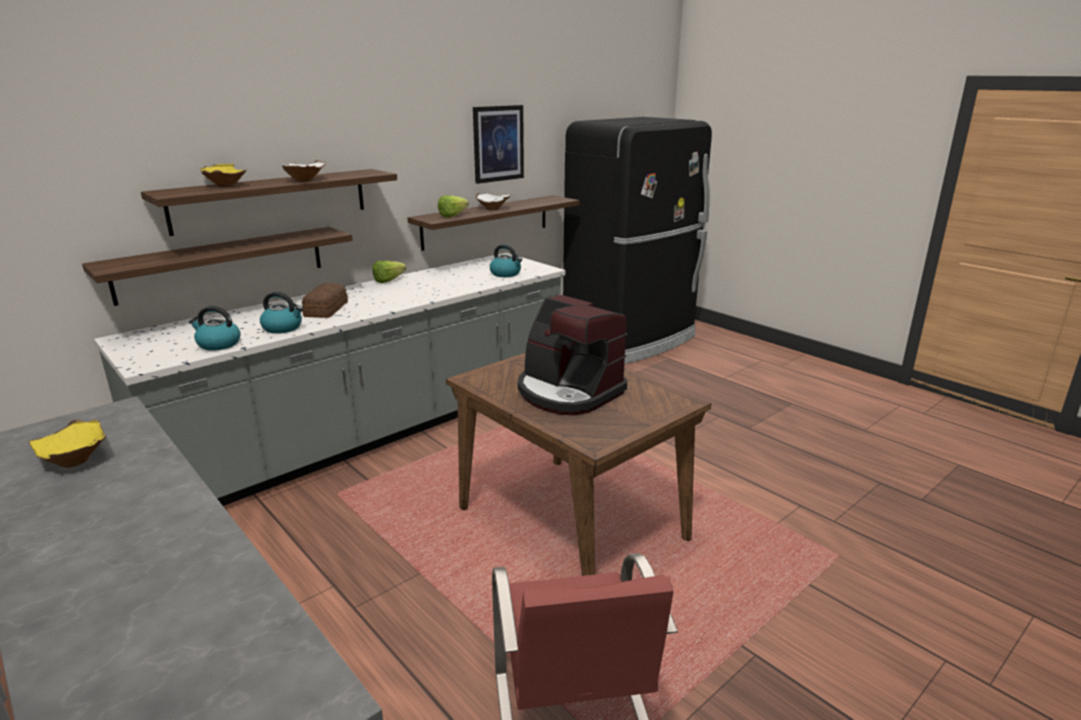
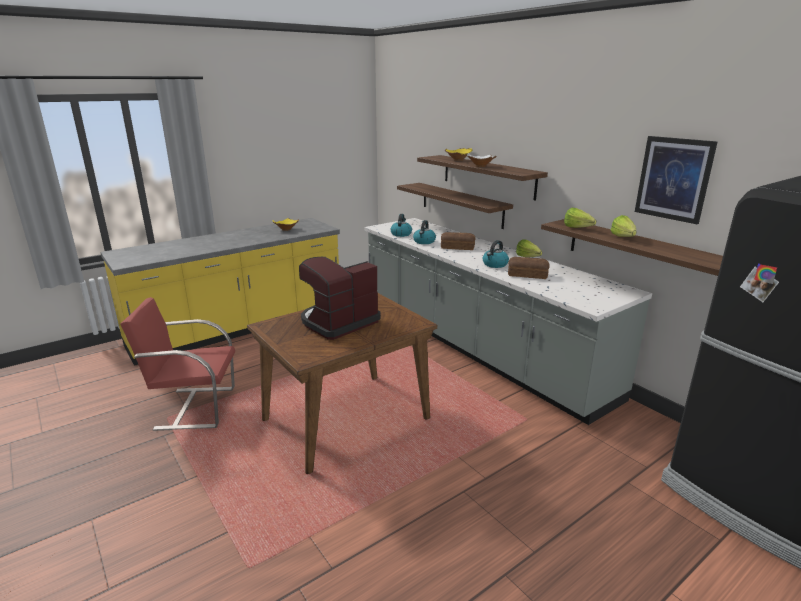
camera: 95 degrees right, 0 degrees up
(452, 283) = (527, 274): none -> bread
(492, 209) = (624, 238): white bowl -> lettuce
(506, 274) = (565, 291): kettle -> kettle (495, 264)

